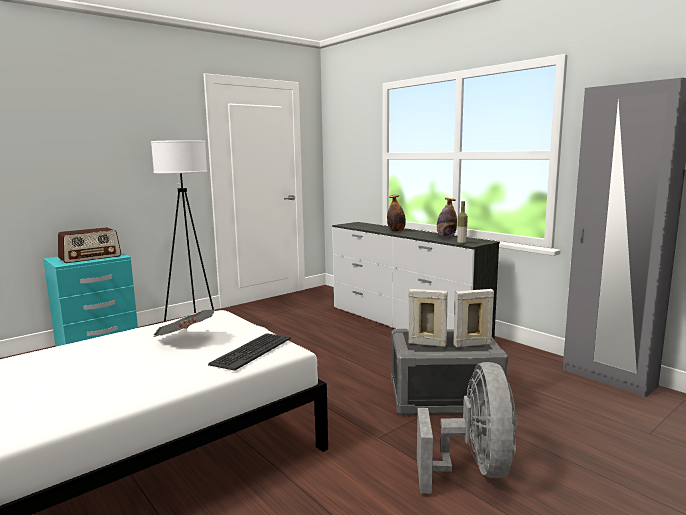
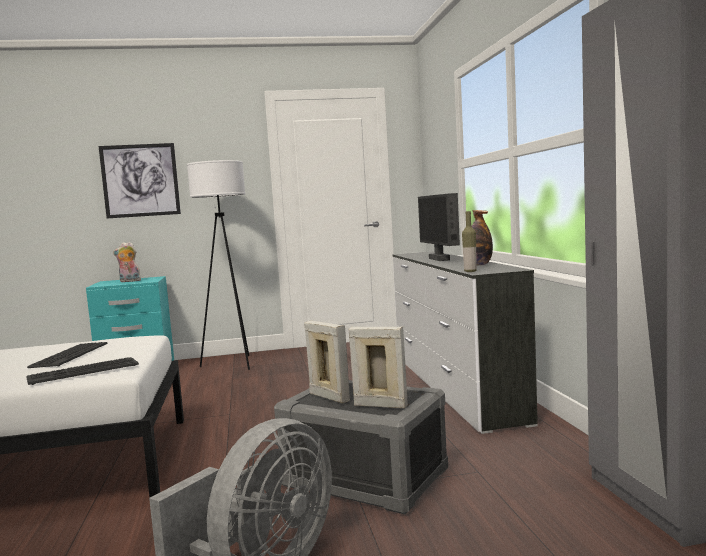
camera: 30 degrees right, 5 degrees down
(85, 152) = (140, 180): none -> picture
(90, 257) = (129, 281): radio -> plush toy
(185, 339) = (69, 355): newspaper -> keyboard
(396, 231) = (440, 259): bottle -> monitor

